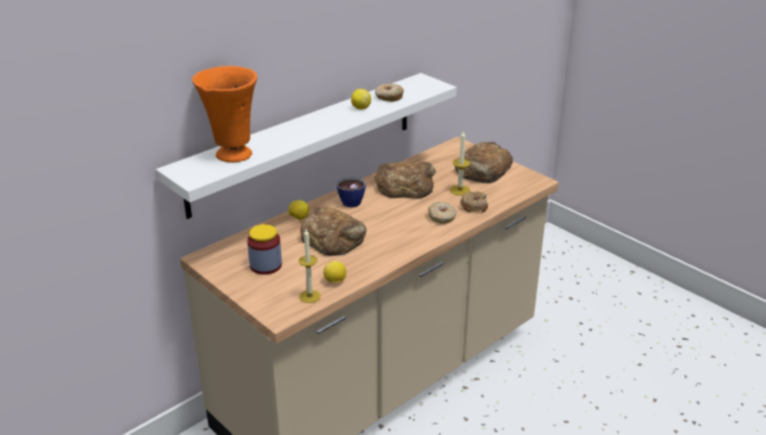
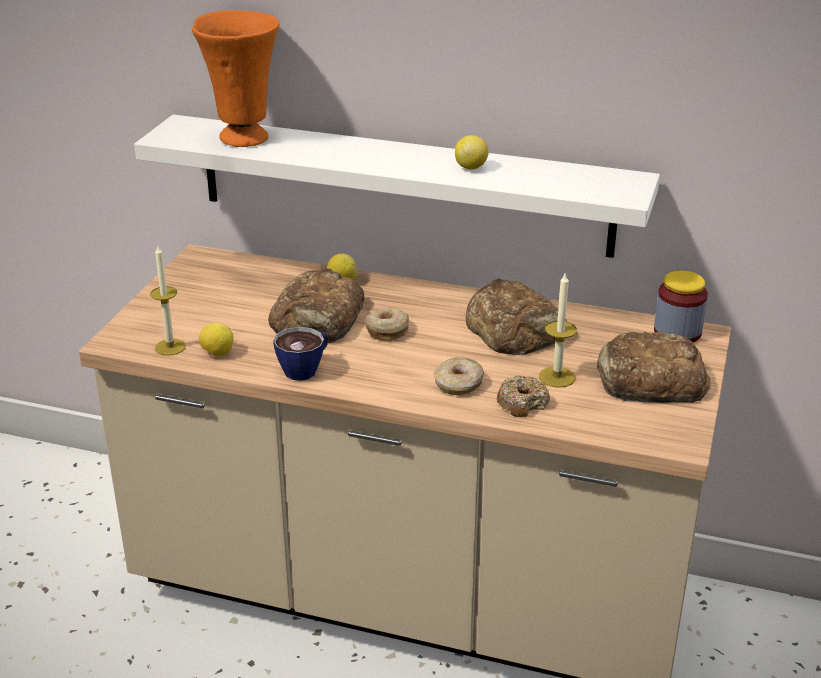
camera: 60 degrees right, 0 degrees up
(266, 265) = (214, 297): jar -> jar (677, 332)
(350, 200) = (426, 301): cup -> cup (306, 368)
(388, 97) = (533, 174): donut -> donut (387, 330)

